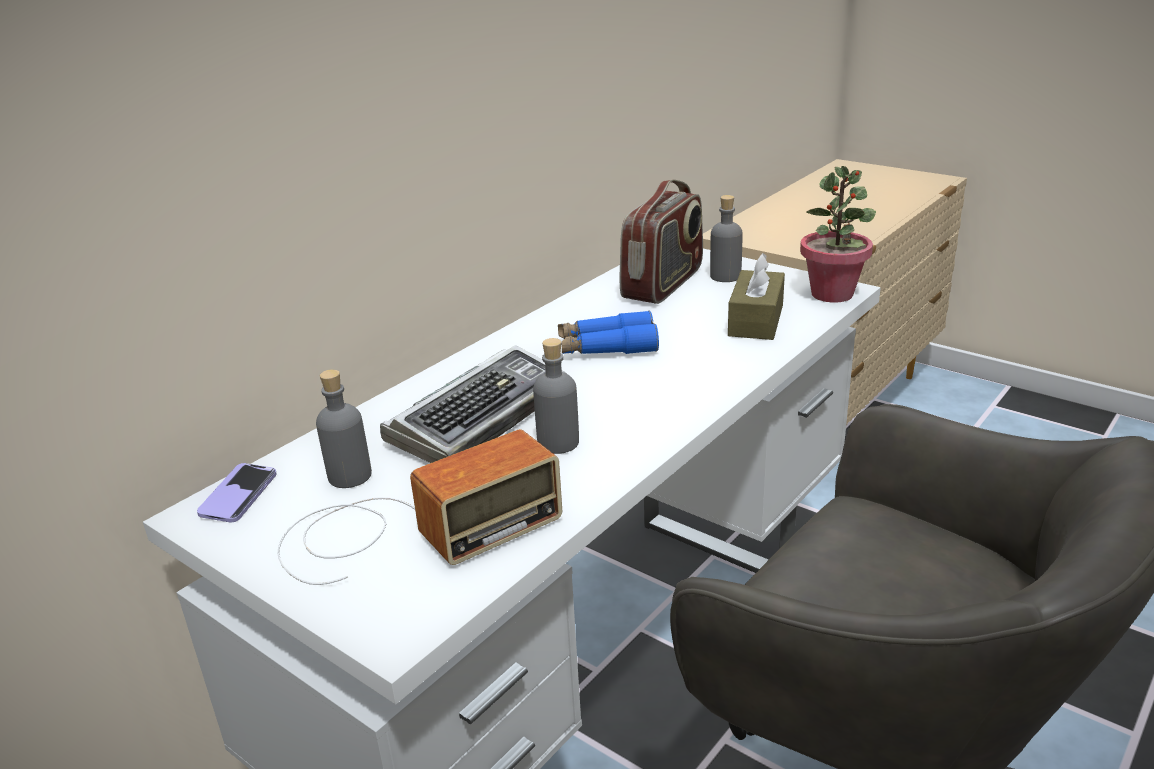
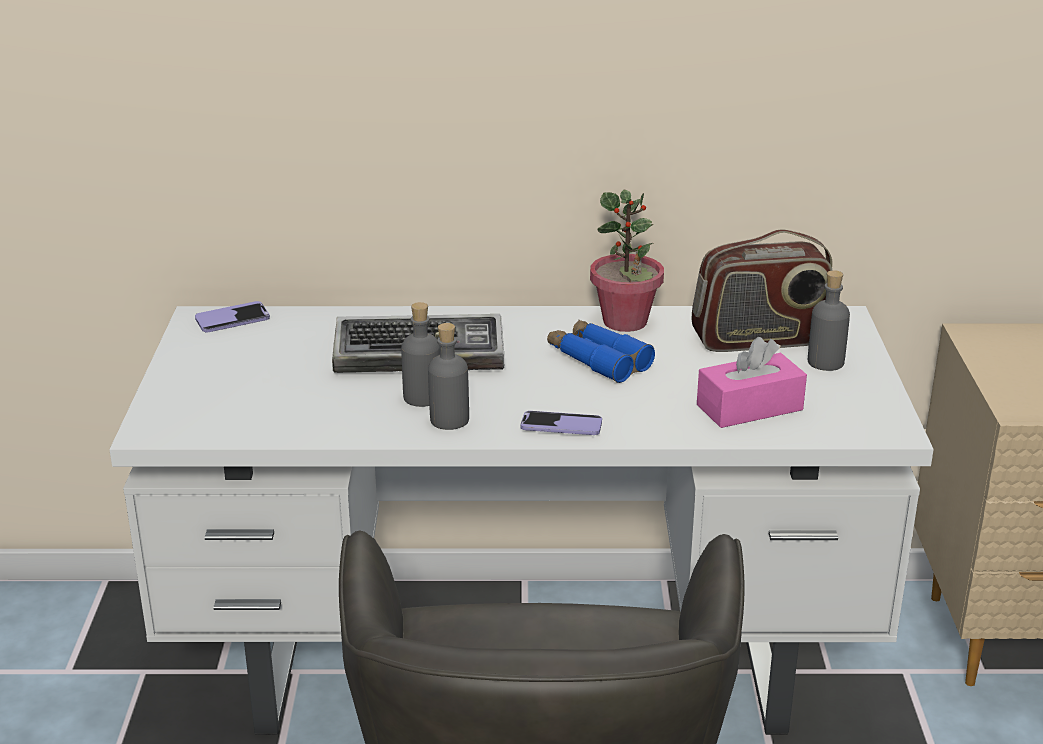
camera: 50 degrees right, 0 degrees up
(349, 476) = (292, 343): grey bottle -> grey bottle (449, 420)
(409, 531) = (254, 390): radio -> none
(692, 397) = (561, 426): none -> phone
(756, 320) = (749, 407): brown tissue box -> pink tissue box
(832, 294) = (871, 427): potted plant -> potted plant (625, 322)

